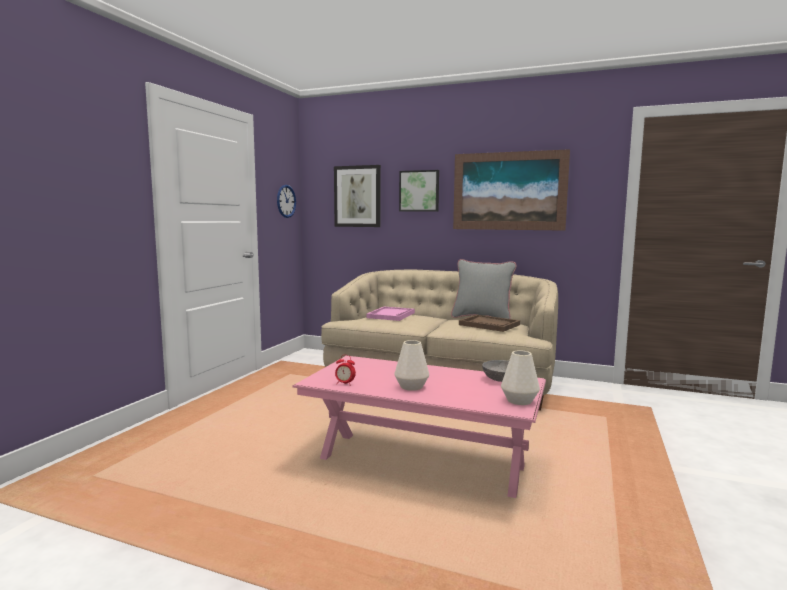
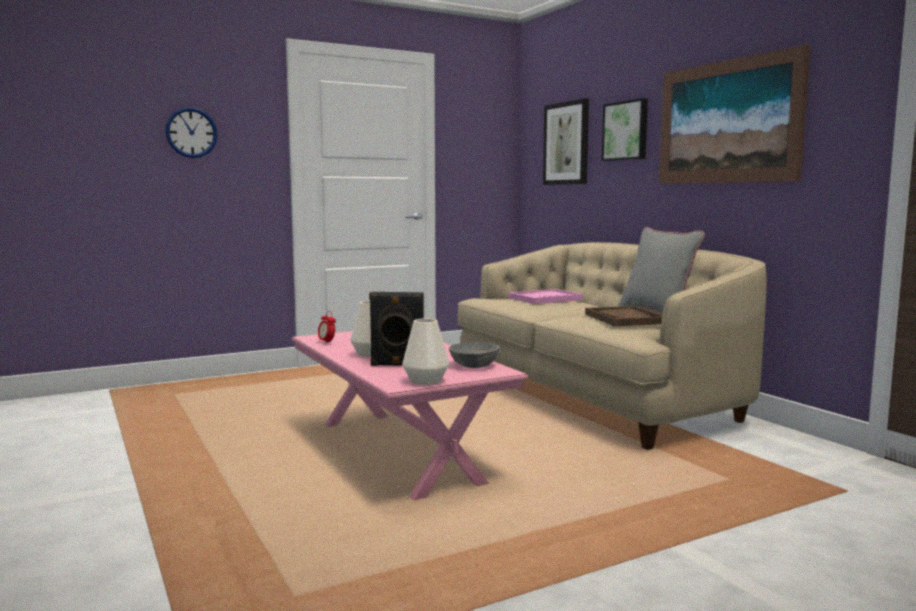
camera: 40 degrees right, 0 degrees up
(286, 201) = (489, 154): wall clock -> wall clock (191, 132)
(459, 392) = (397, 365): none -> black speaker

